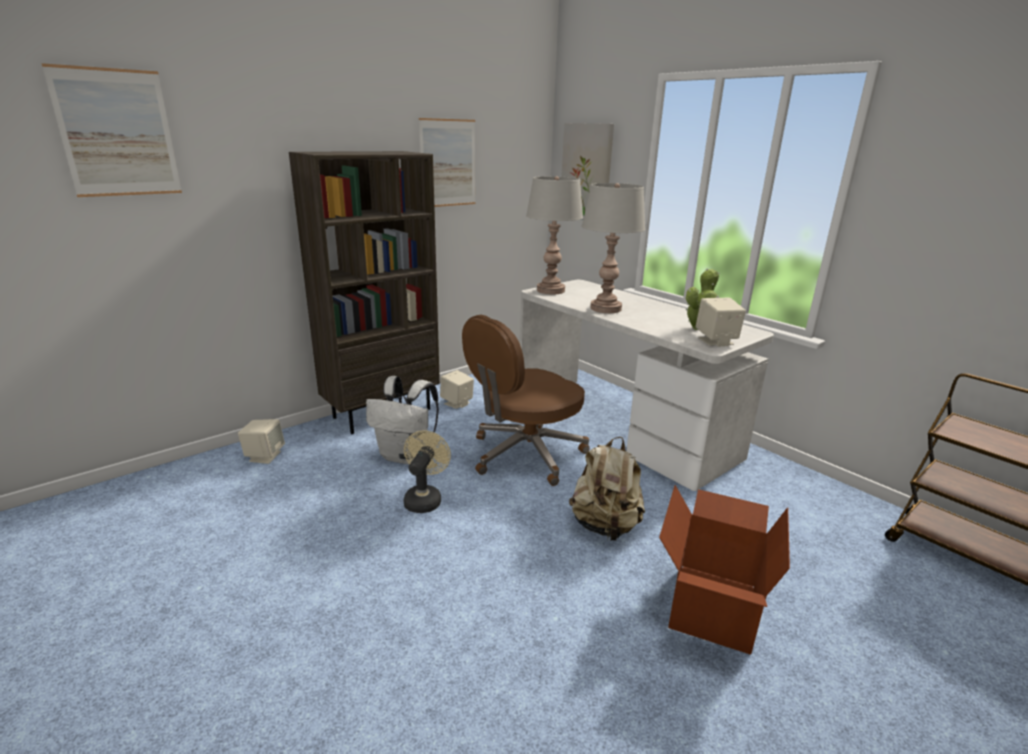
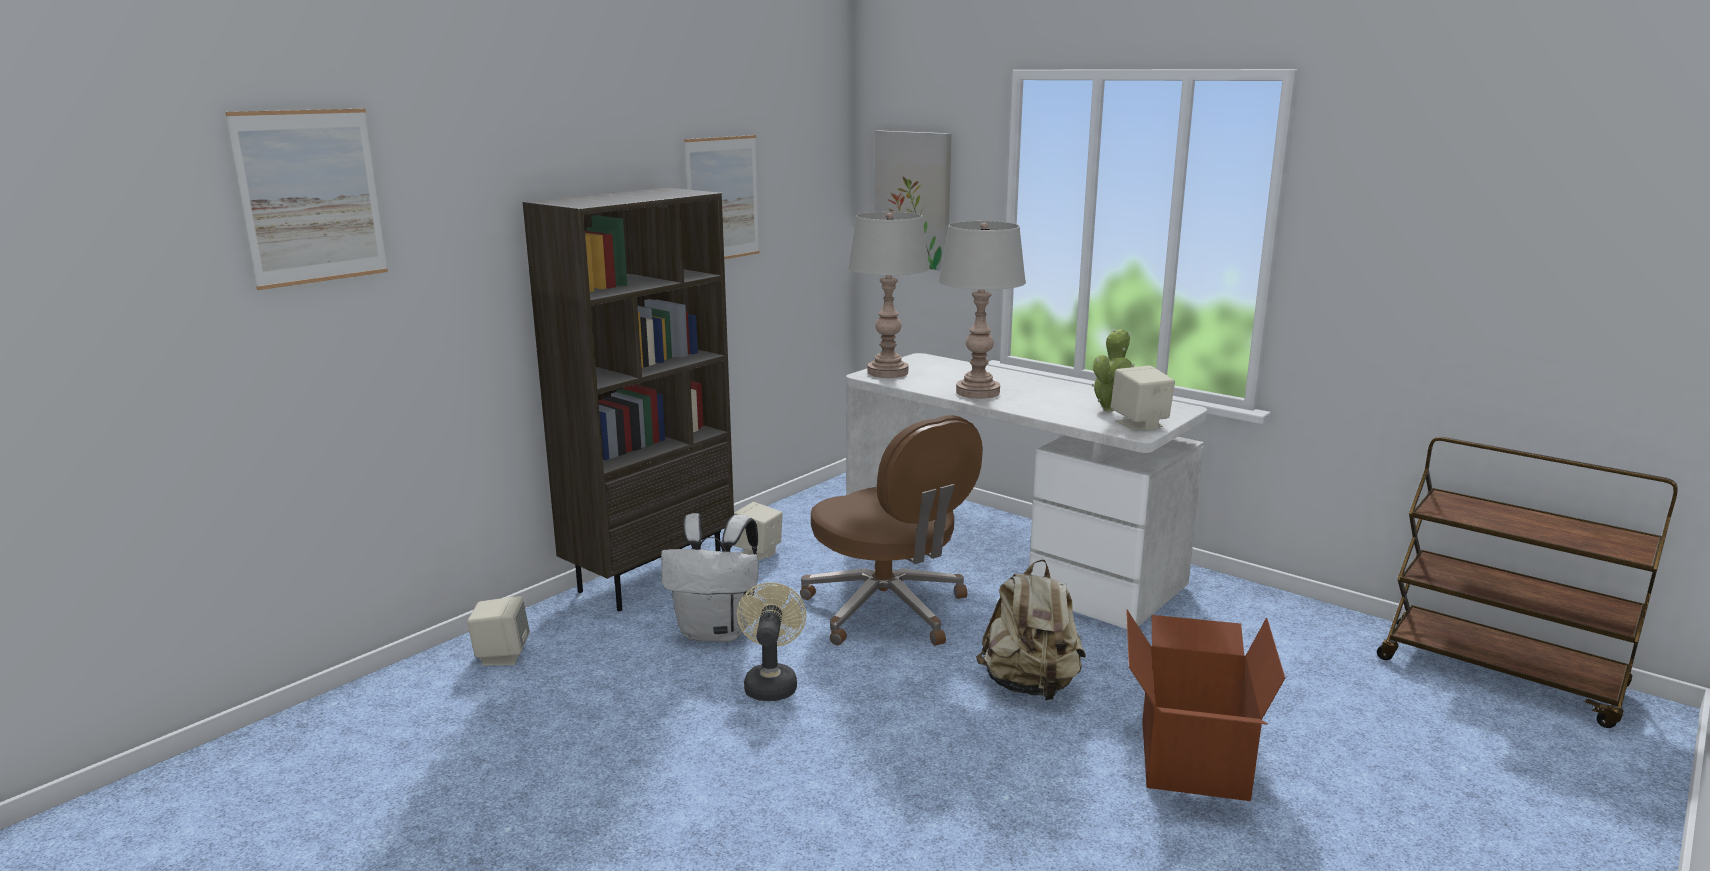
camera: 10 degrees left, 5 degrees down
(525, 454) = (888, 611): brown office chair -> brown office chair turned 75 degrees counterclockwise

